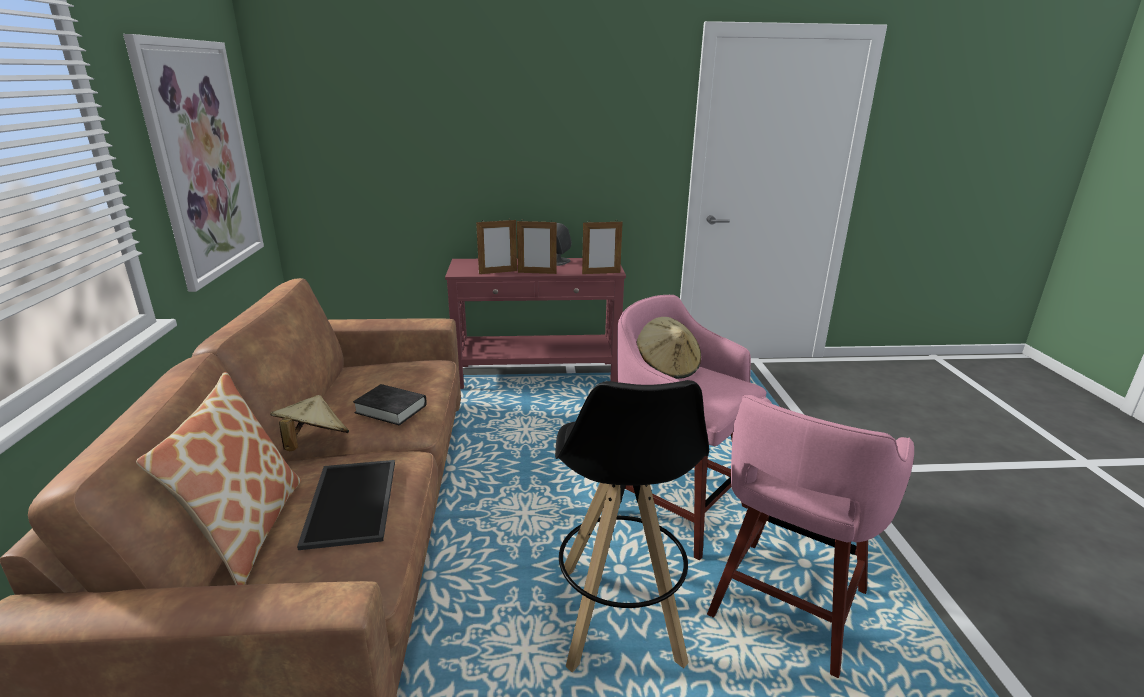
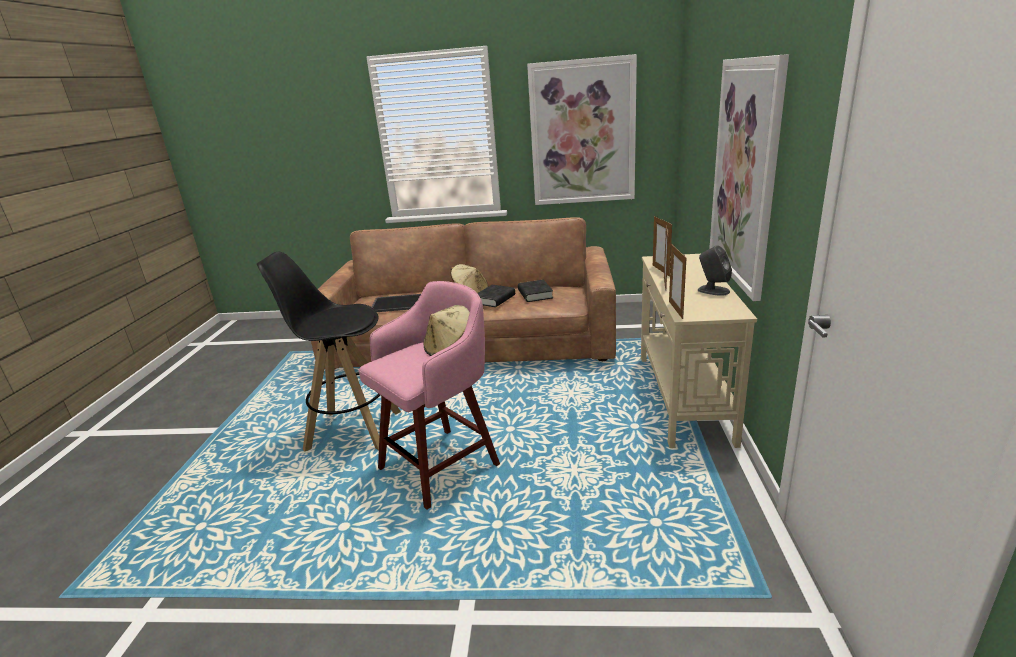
camera: 100 degrees right, 0 degrees up
(247, 530) = (404, 292): pillow -> none
(390, 380) = (535, 294): none -> black book
(538, 375) = (683, 397): red console table -> beige console table
(550, 160) = (745, 173): none -> picture
(786, 607) = (314, 504): pink stool -> none

